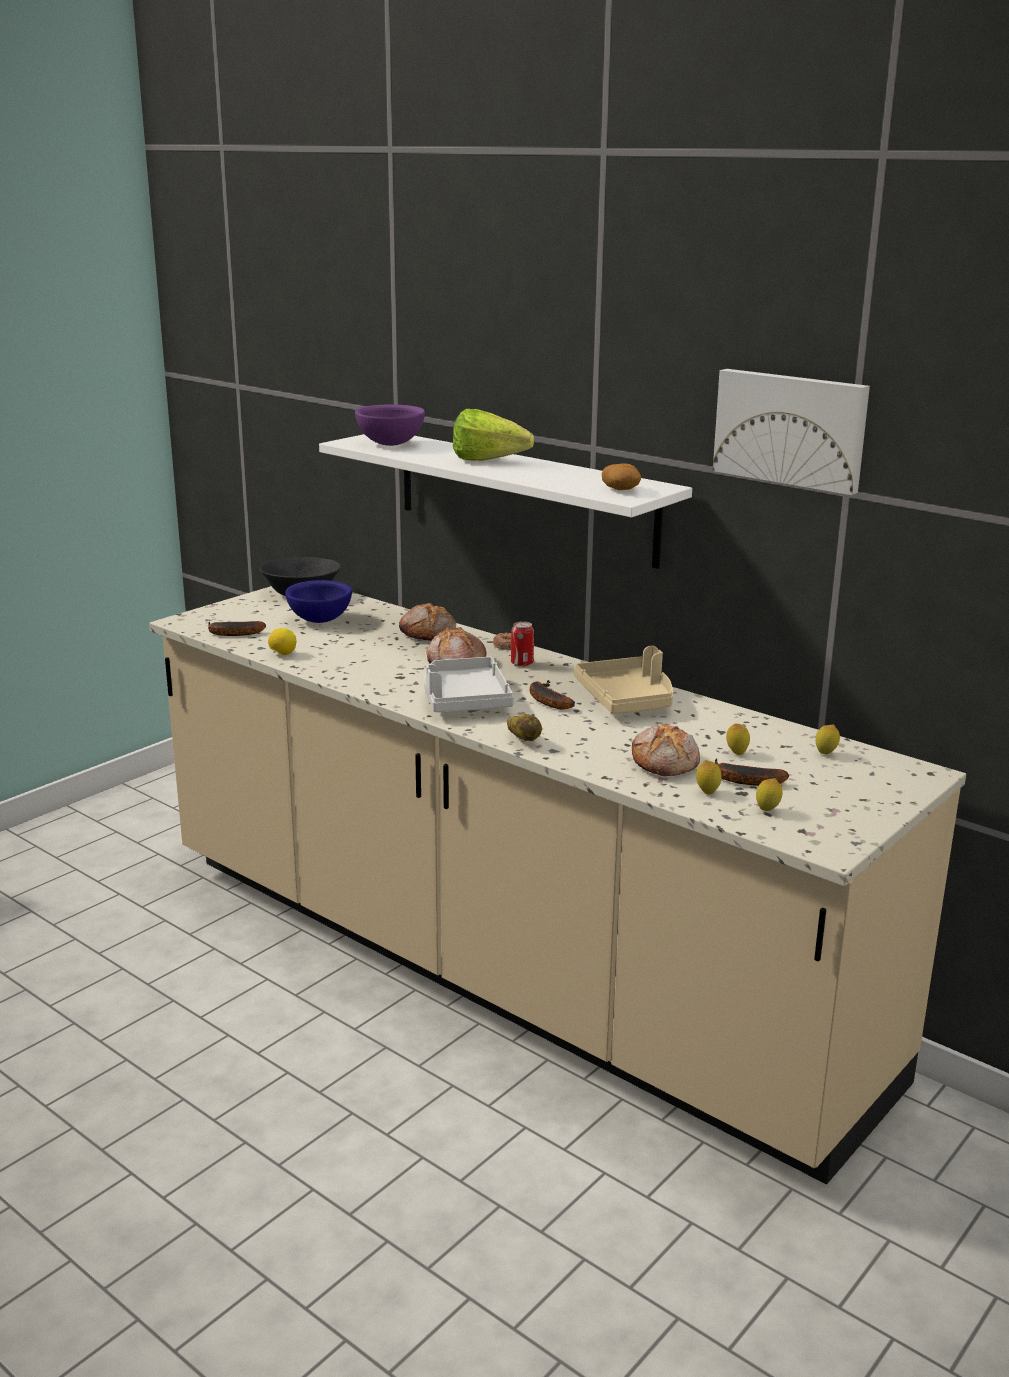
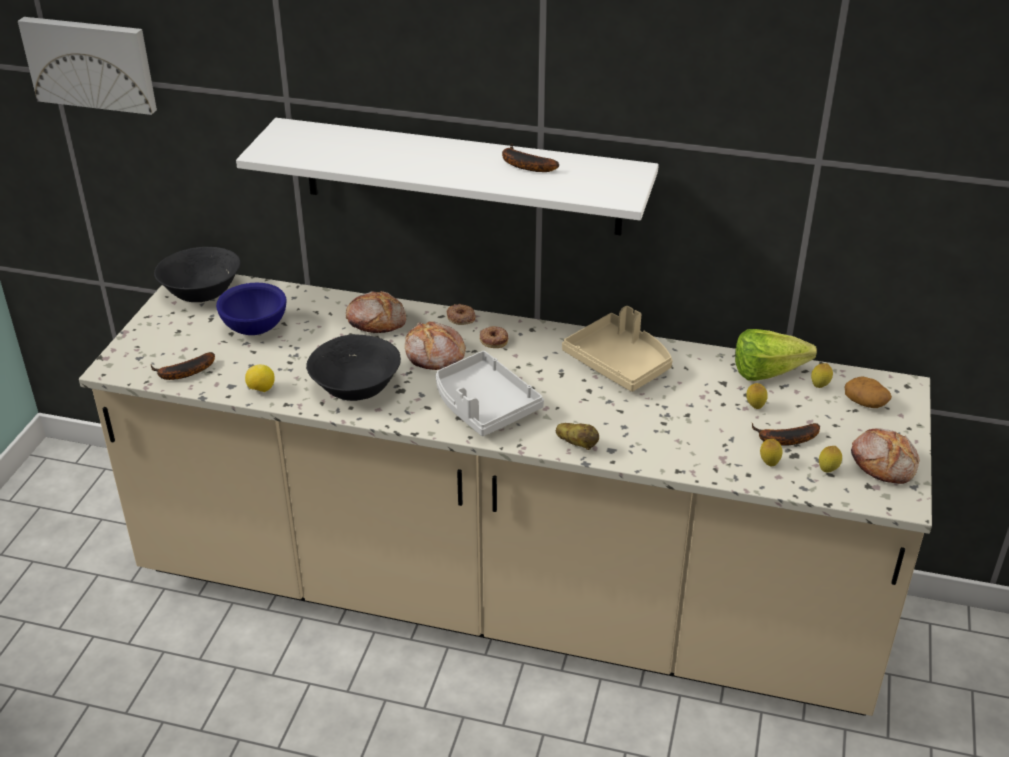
camera: 25 degrees left, 15 degrees up
(364, 668) = (357, 387): none -> black bowl
(390, 444) = (311, 145): purple bowl -> none
(494, 462) = (445, 159): lettuce -> lettuce (774, 373)
(522, 663) = (494, 340): can -> donut
(546, 700) = (554, 385): banana -> banana (523, 165)
(621, 490) = (606, 184): potato -> potato (866, 402)
(666, 763) = (711, 437): bread -> bread (884, 463)
(791, 429) = (766, 110): picture -> picture (91, 63)

